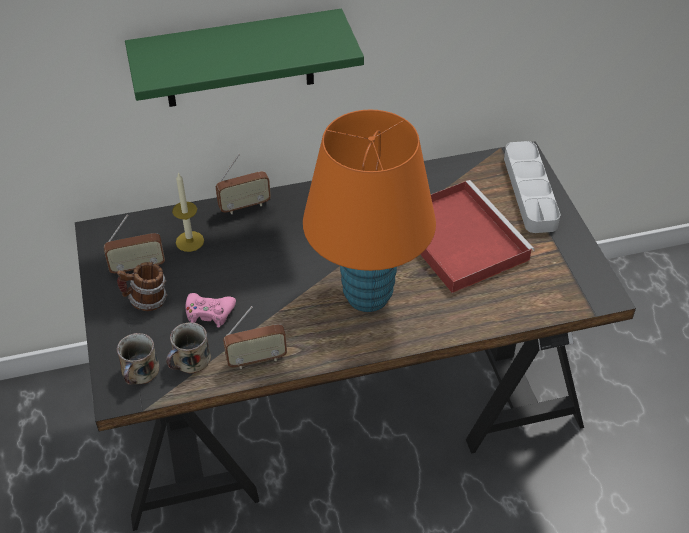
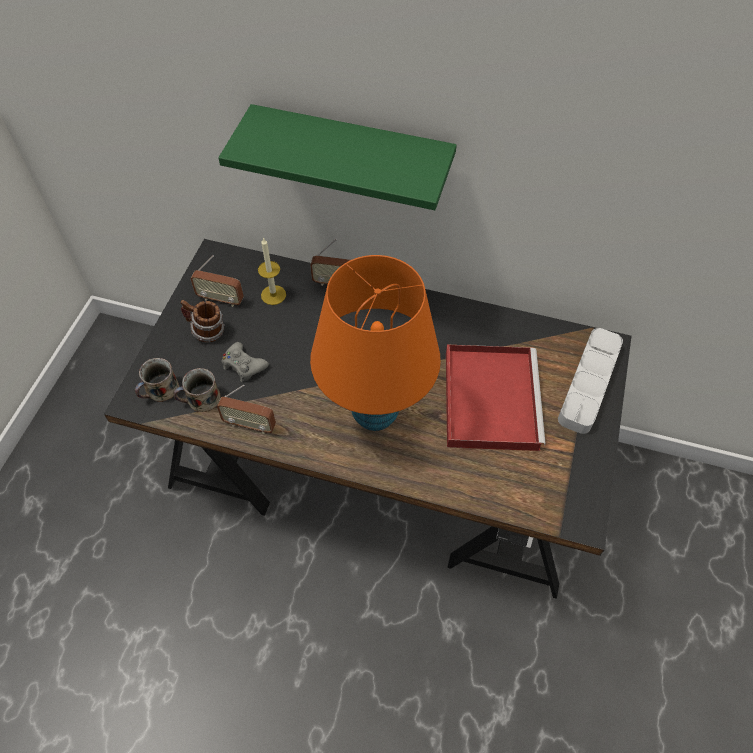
camera: 30 degrees right, 10 degrees up
(209, 313) = (243, 365): pink game controller -> grey game controller

